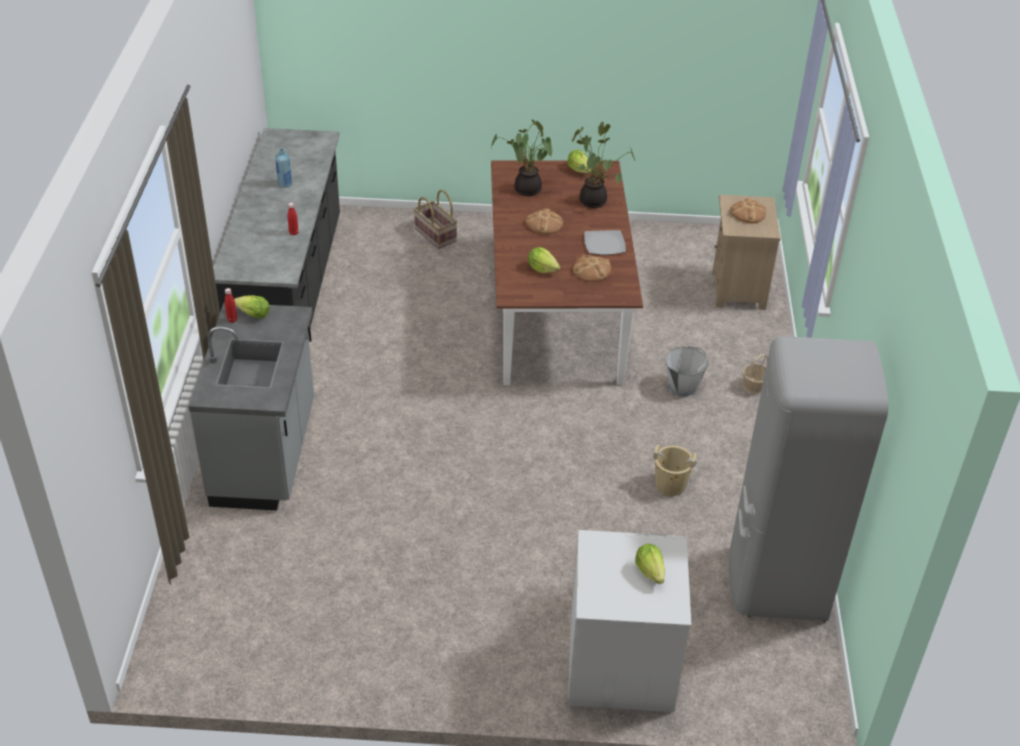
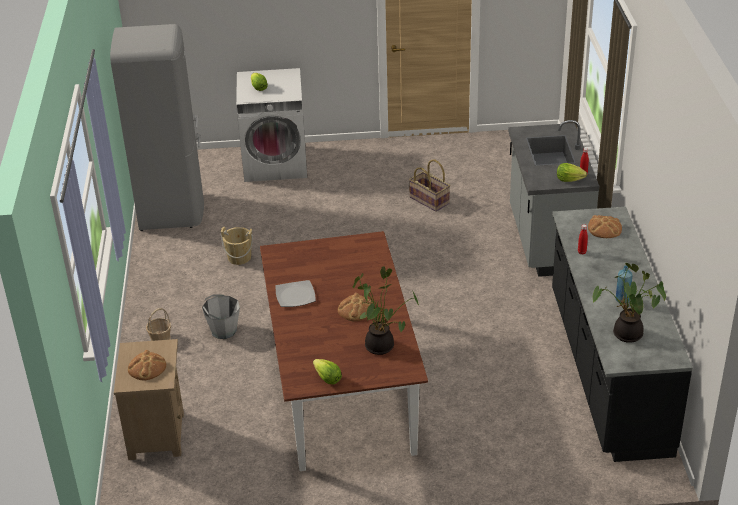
camera: 175 degrees right, 5 degrees down
(434, 235) = (491, 461): basket -> basket (430, 200)
(542, 269) = (350, 265): lettuce -> none
(592, 270) = (305, 269): bread -> bread (604, 228)
(595, 200) = (307, 342): potted plant -> potted plant (625, 335)

